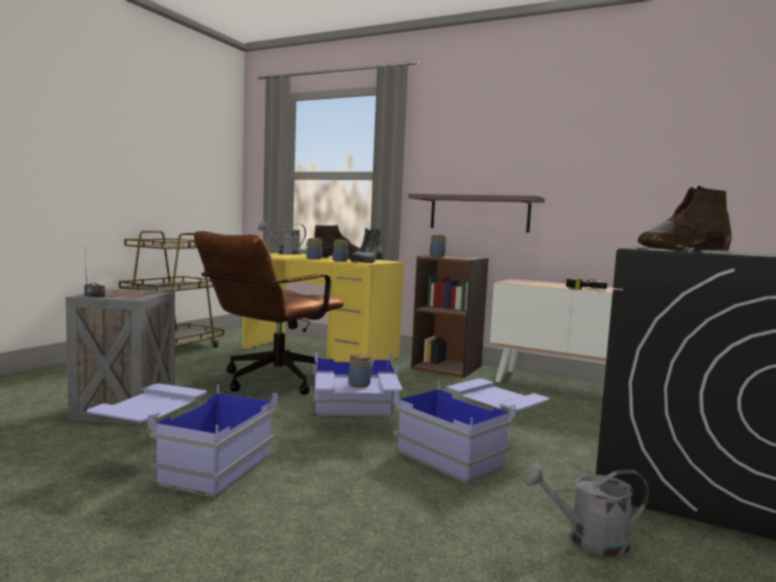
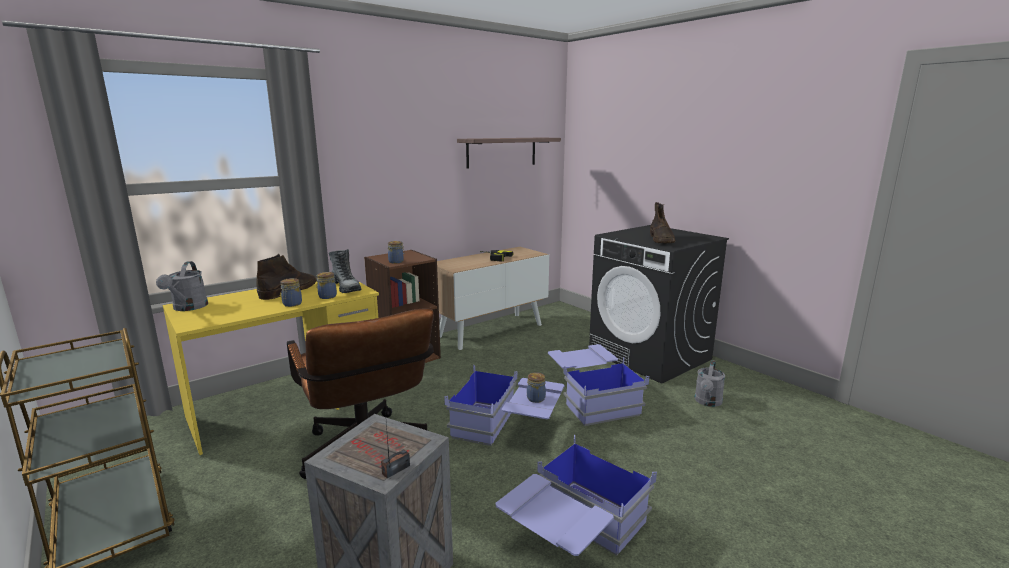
camera: 65 degrees left, 10 degrees up
(479, 213) = (393, 210): shelf -> shelf (501, 152)

